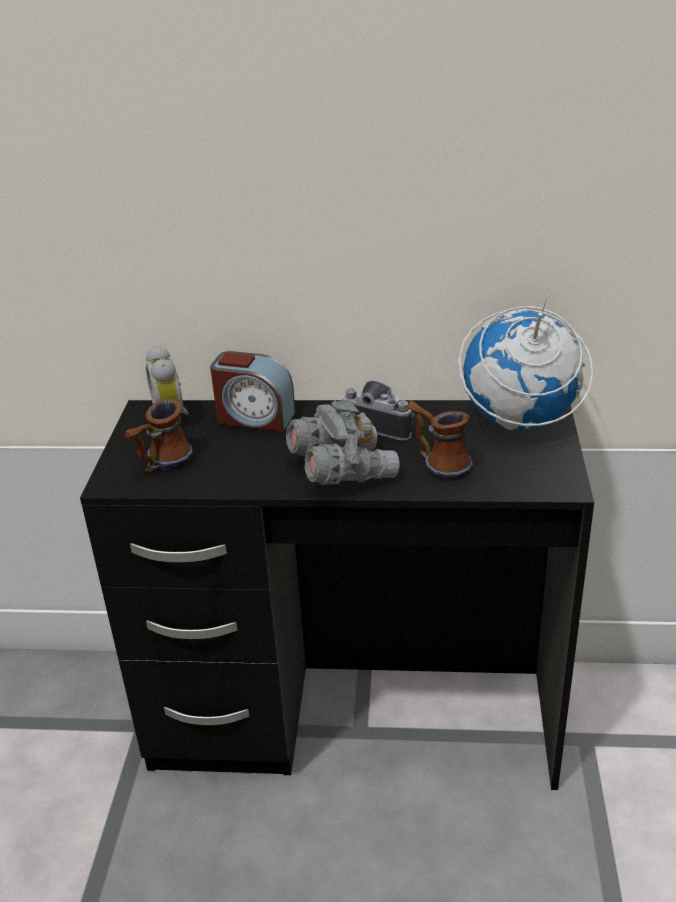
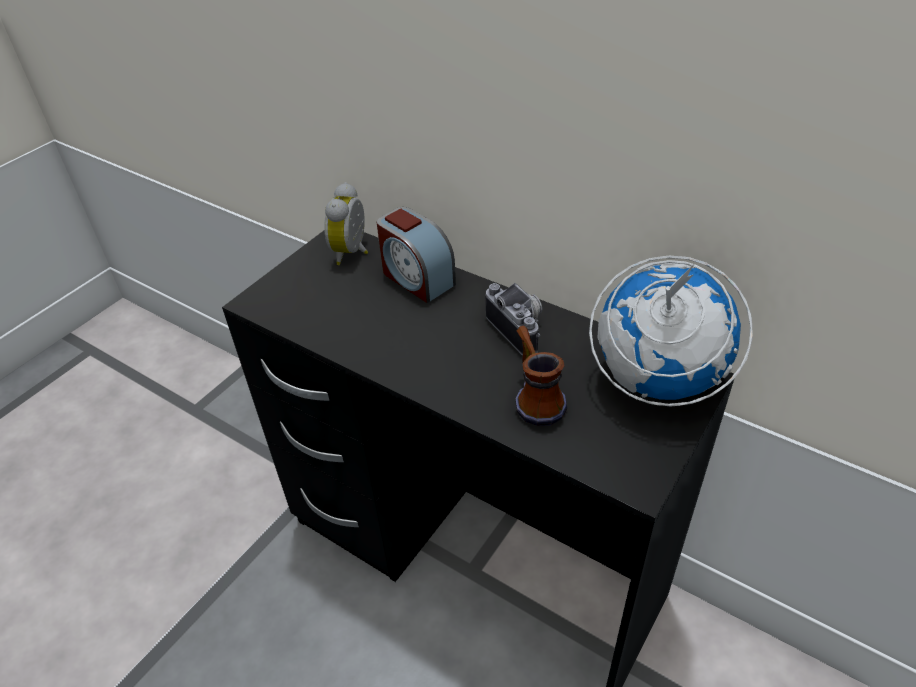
camera: 30 degrees right, 10 degrees up
(161, 464) = (305, 298): mug -> none
(341, 471) = (440, 368): grey binoculars -> none

